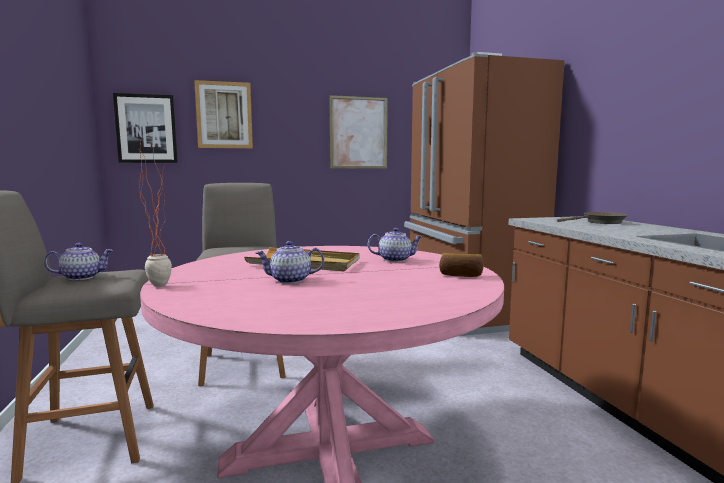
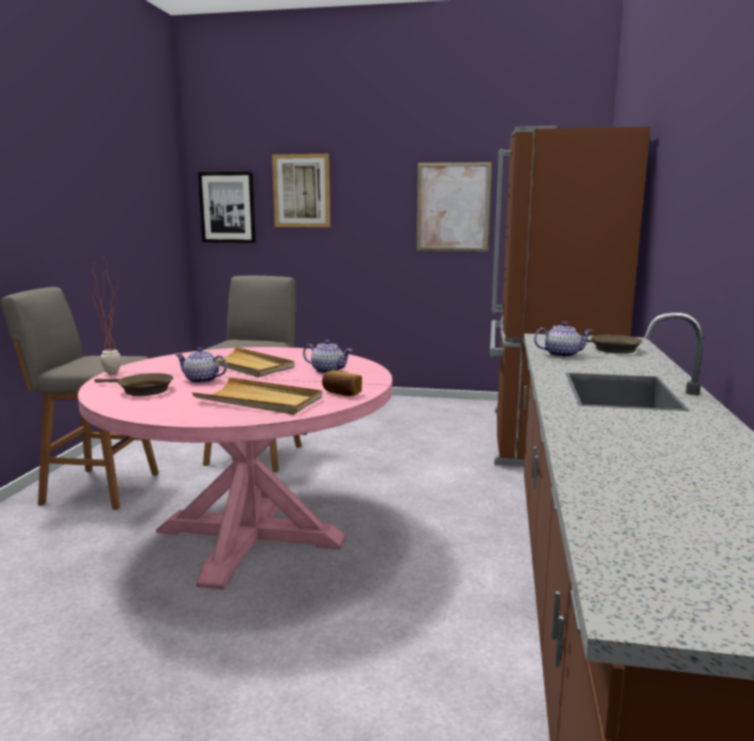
camera: 25 degrees right, 5 degrees up
(82, 277) = (92, 359): teapot -> teapot (562, 354)
(241, 297) = (142, 390): none -> brown frying pan
(404, 291) = (259, 401): none -> beige tray

